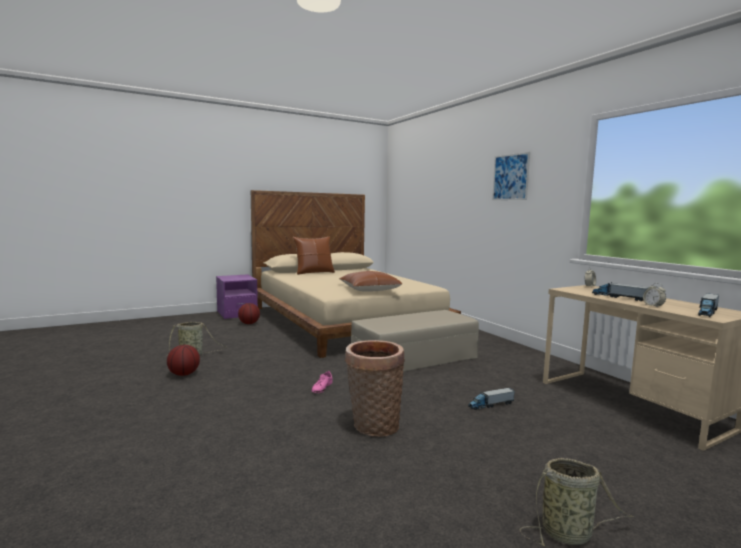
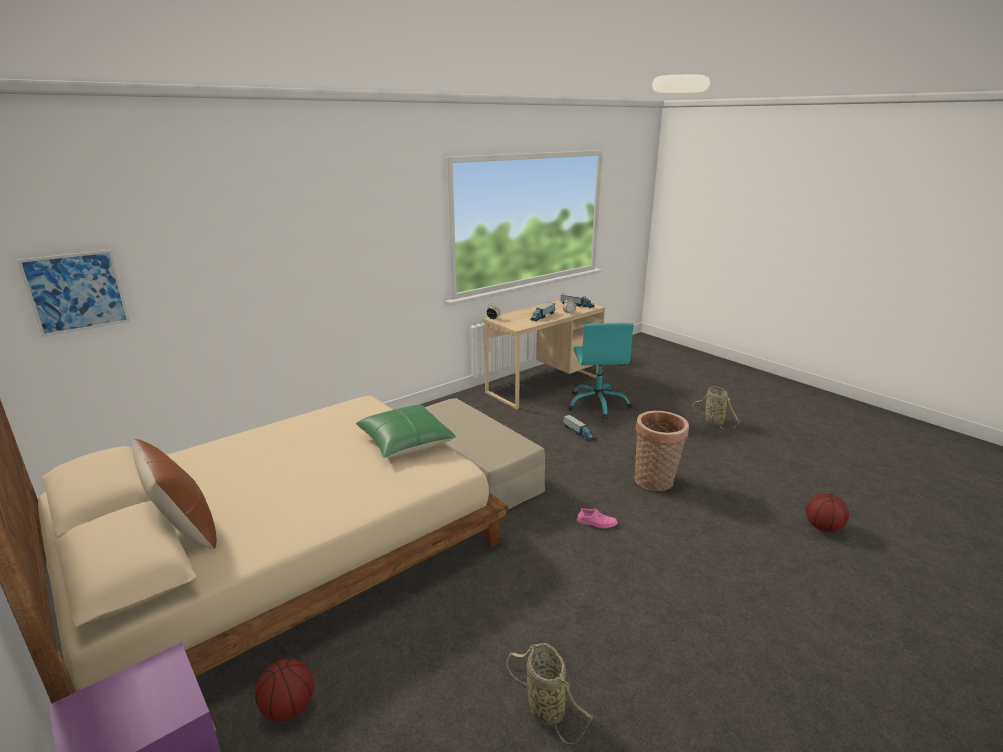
camera: 100 degrees left, 15 degrees up
(184, 374) = (630, 671): basketball -> basketball (823, 527)
(369, 289) = (405, 442): brown pillow -> green pillow
(510, 177) = (357, 225): picture -> picture (76, 292)
(584, 430) = (598, 404): none -> turquoise office chair

